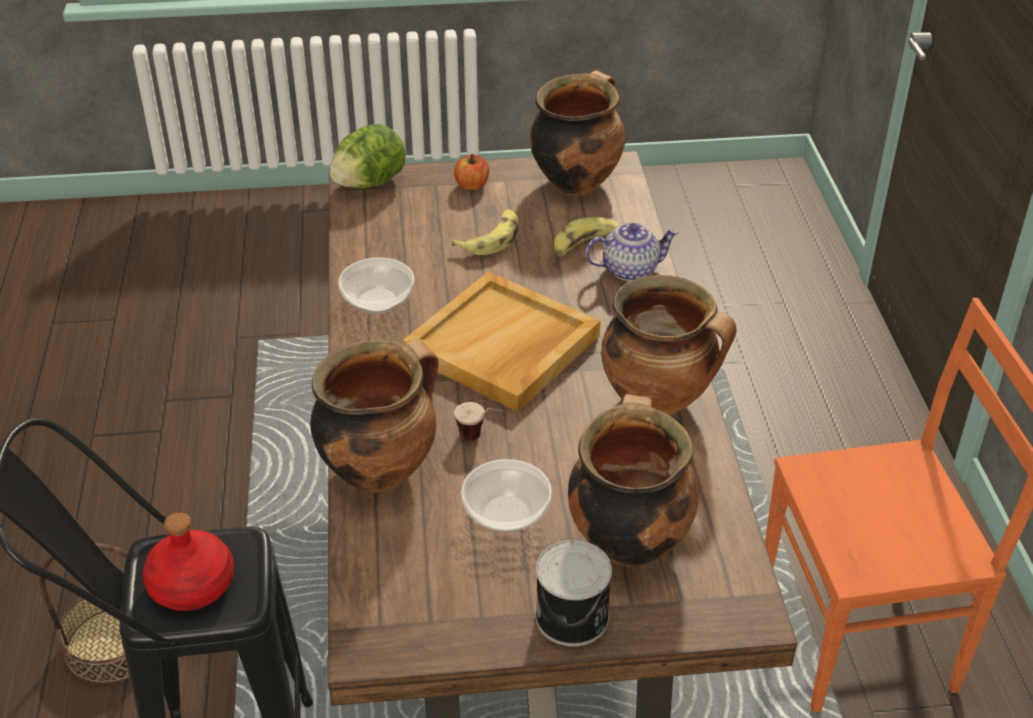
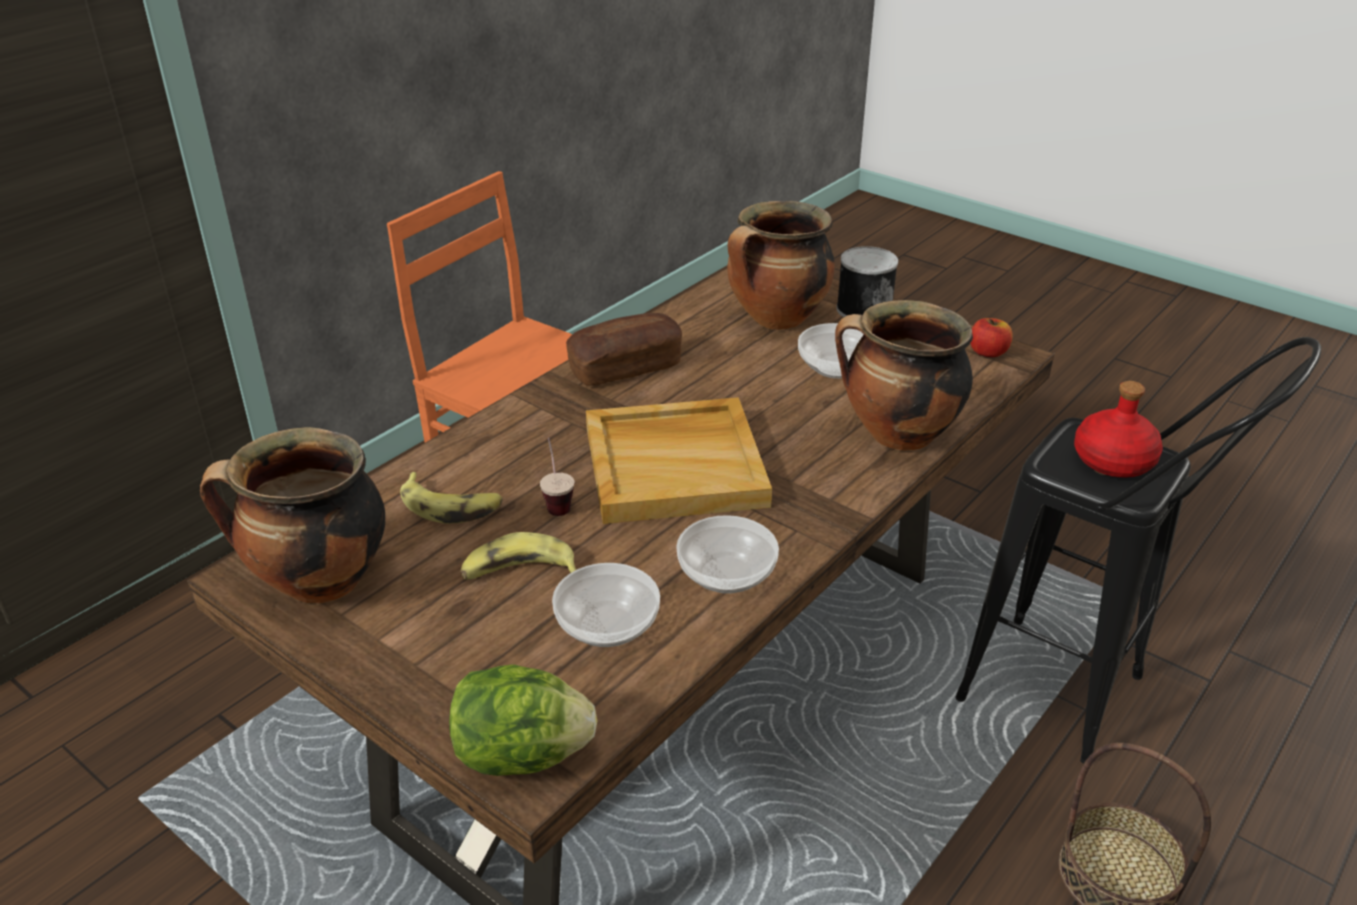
camera: 135 degrees left, 5 degrees down
(407, 243) = (605, 626): none -> bowl
(472, 185) = (420, 658): apple -> apple (988, 352)
(480, 438) = (792, 414): cup -> cup (556, 501)
(630, 269) = (460, 462): teapot -> none
(659, 400) = (625, 368): cooking pot -> bread

